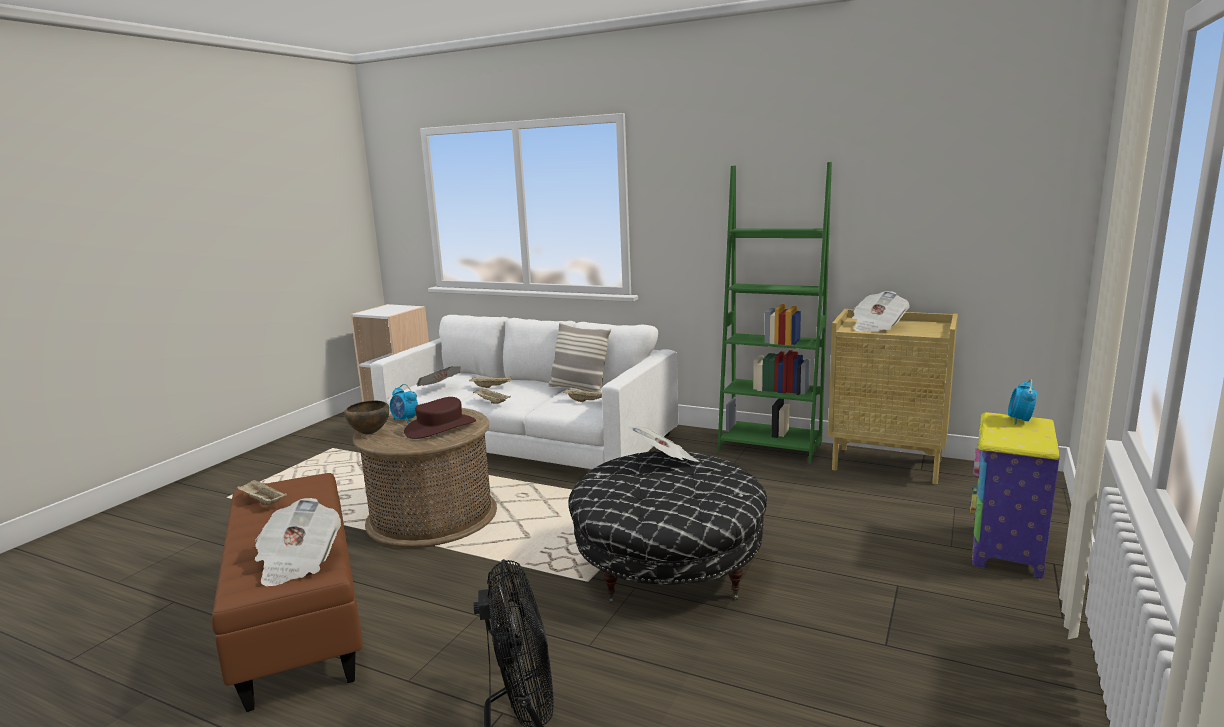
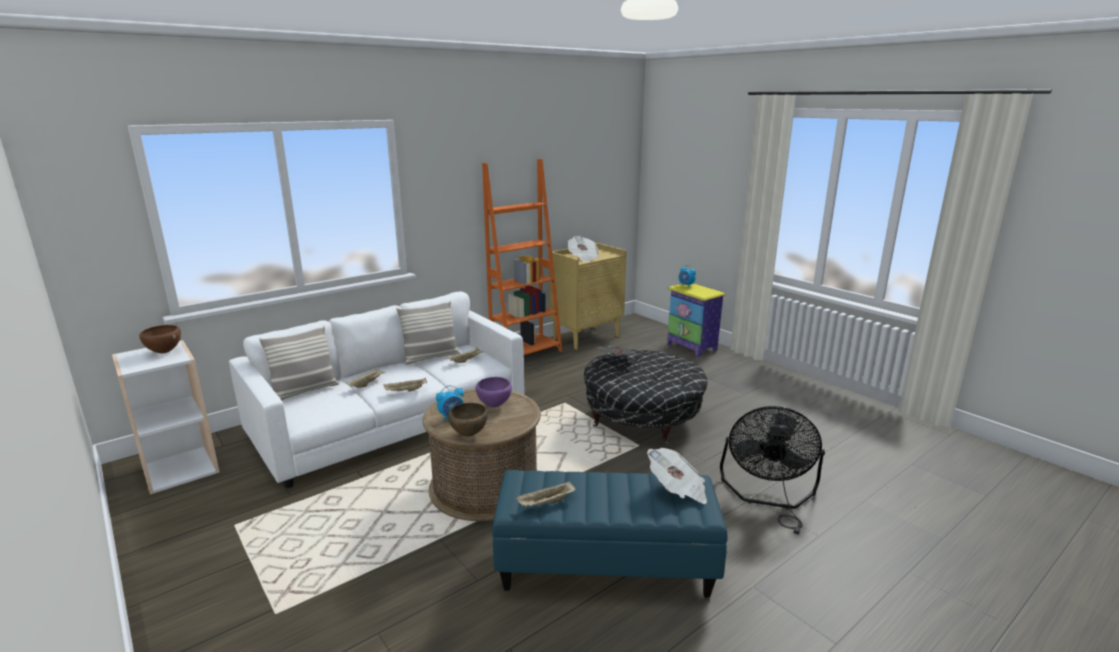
camera: 65 degrees left, 5 degrees up
(298, 623) = (605, 568): brown ottoman -> blue ottoman
(397, 309) = (164, 352): none -> brown bowl
(439, 388) = (328, 405): newspaper -> none
(440, 427) = (494, 406): brown hat -> purple bowl
(461, 376) = (304, 391): none -> pillow
(770, 447) = (526, 353): green bookcase -> orange bookcase

